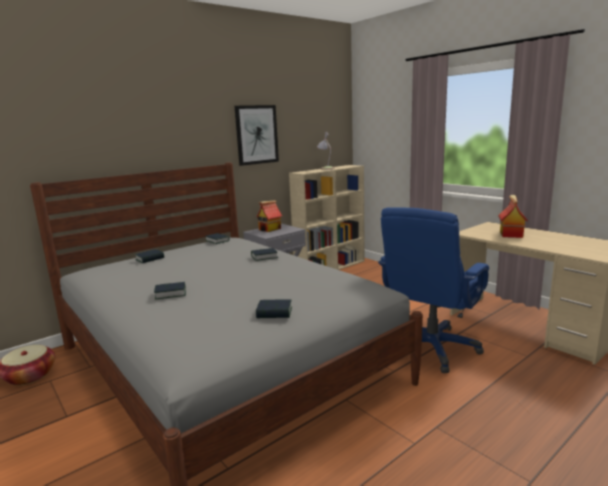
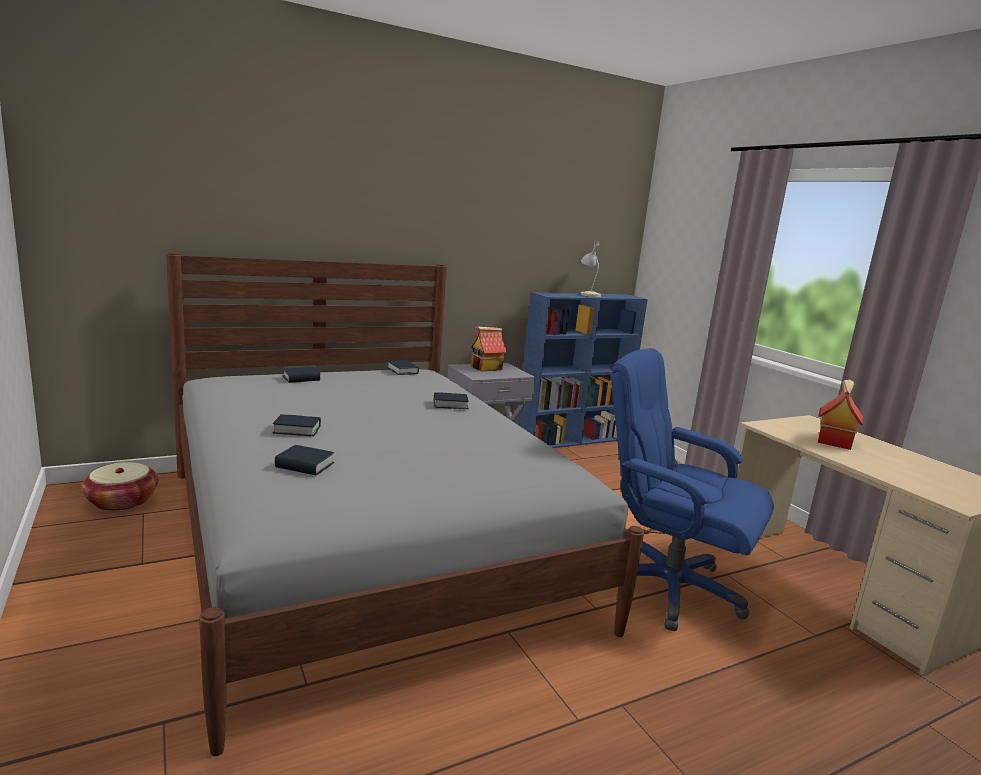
camera: 10 degrees right, 0 degrees up
(256, 134) = (491, 231): picture -> none
(274, 313) = (414, 484): book -> book (305, 465)
(331, 267) = (572, 439): beige bookcase -> blue bookcase
(431, 348) = (668, 588): blue office chair -> blue office chair turned 75 degrees clockwise

